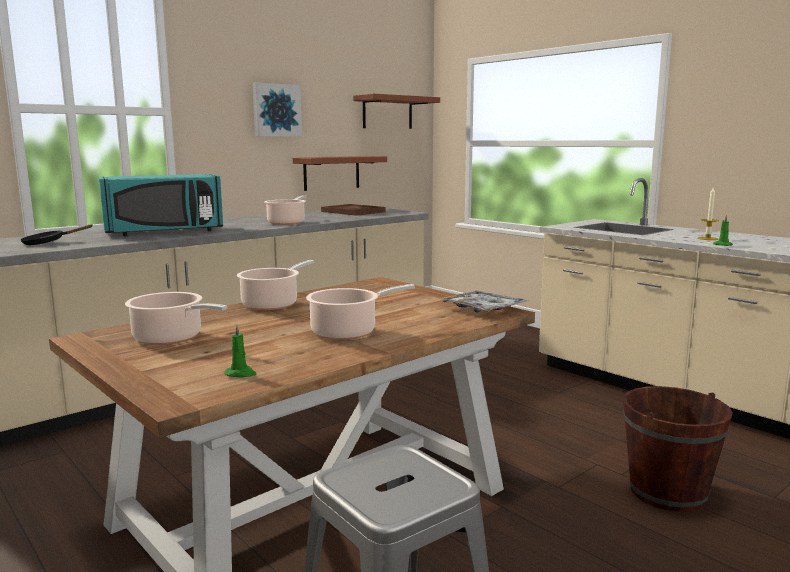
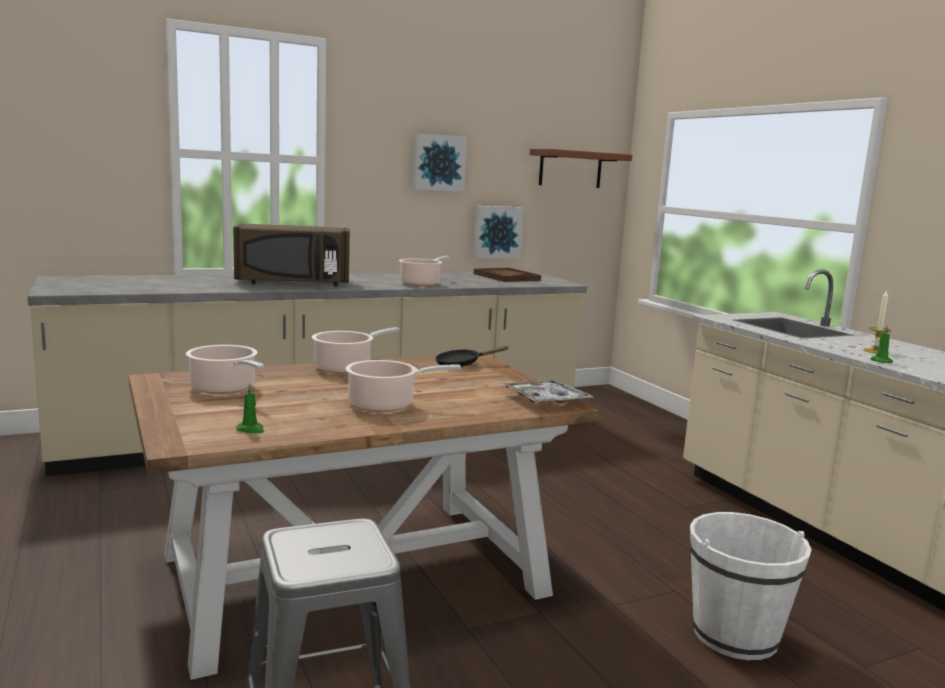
camera: 15 degrees right, 0 degrees up
(48, 243) = (180, 284): black frying pan -> black frying pan (462, 364)
(165, 232) = (293, 283): turquoise microwave -> brown microwave
(331, 173) = (497, 232): brown shelf -> picture
(667, 492) = (735, 635): brown bucket -> white bucket

